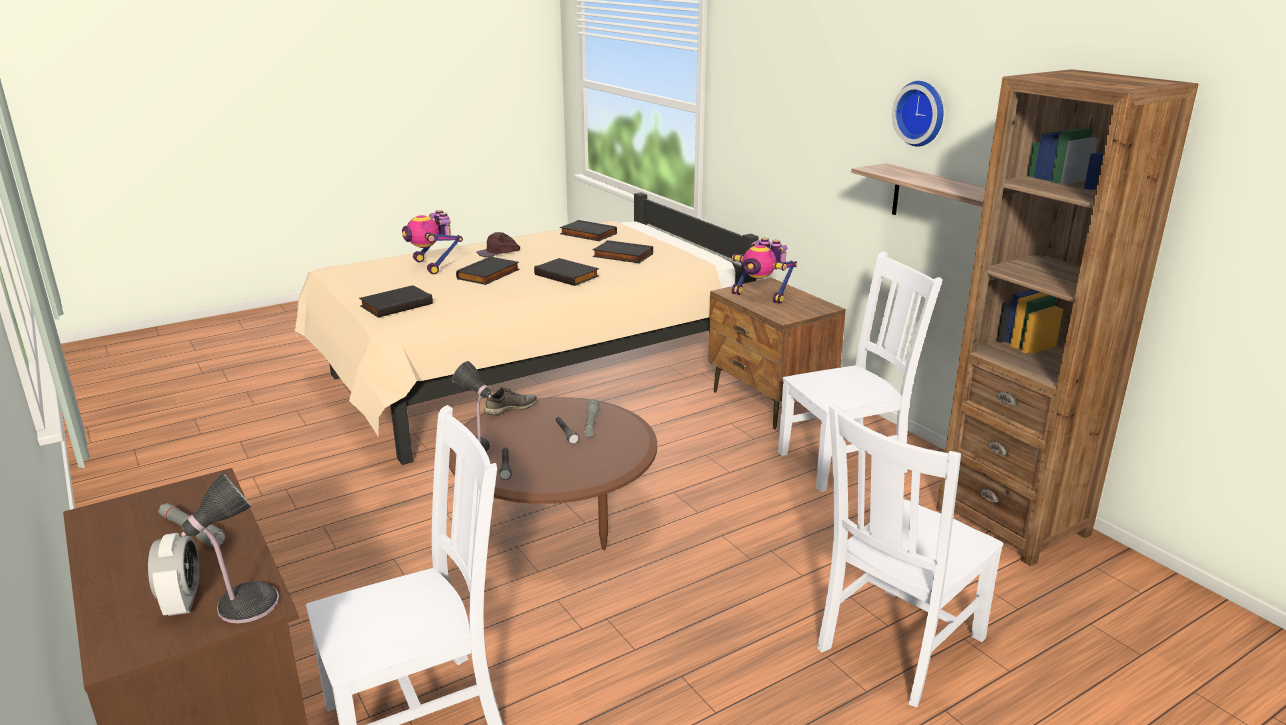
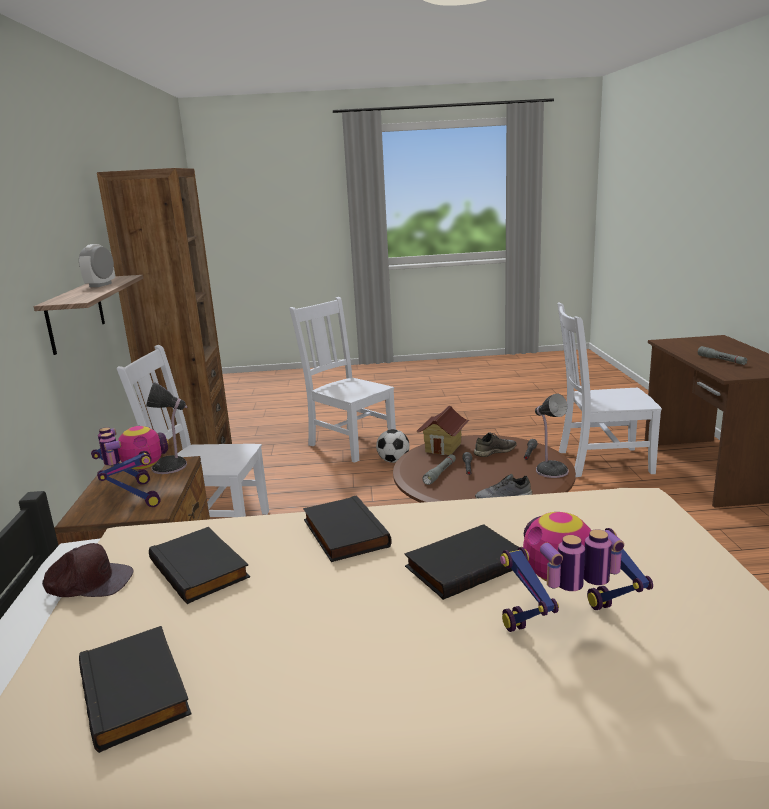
camera: 150 degrees left, 5 degrees down
(182, 601) = (703, 345): alarm clock -> alarm clock (100, 285)
(244, 605) = (673, 342): table lamp -> table lamp (172, 466)
(396, 304) = (632, 521): black book -> none
(433, 266) = (565, 627): toy robot -> toy robot turned 105 degrees counterclockwise
(498, 252) = (402, 651): brown cap -> brown cap (88, 582)
(549, 463) = (494, 452): none -> grey shoe
(615, 457) = (443, 447): none -> toy house
(774, 619) = (393, 461): none -> football
(897, 646) = (350, 443): white chair -> white chair turned 120 degrees counterclockwise
(921, 113) = (38, 237): wall clock -> none

